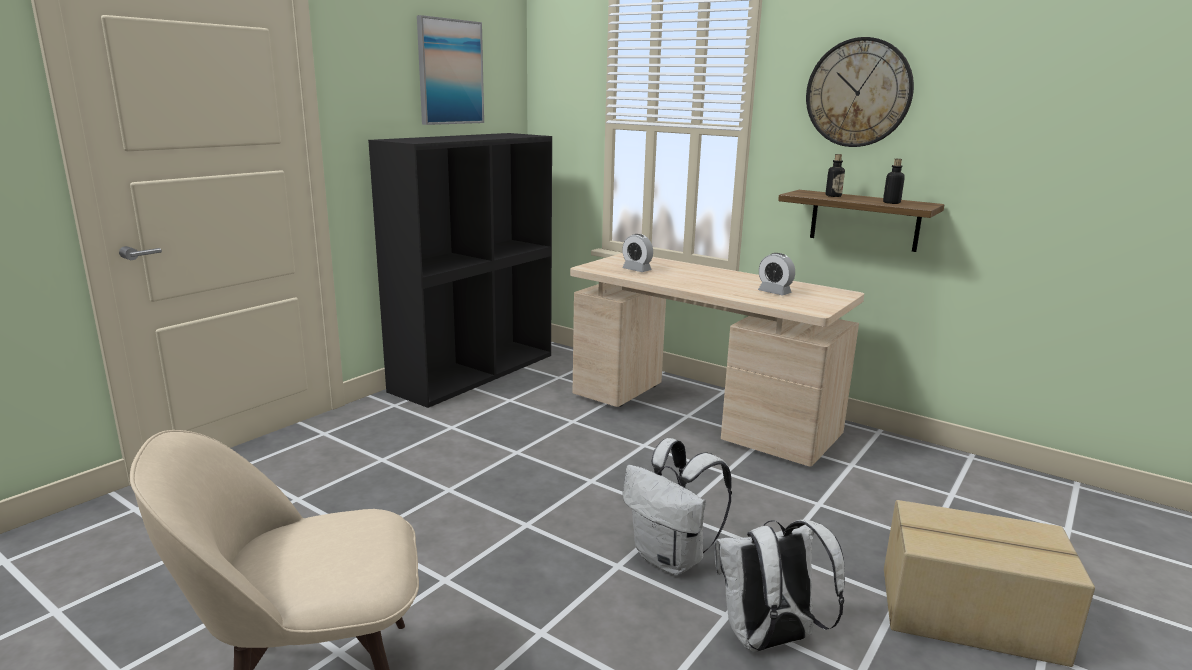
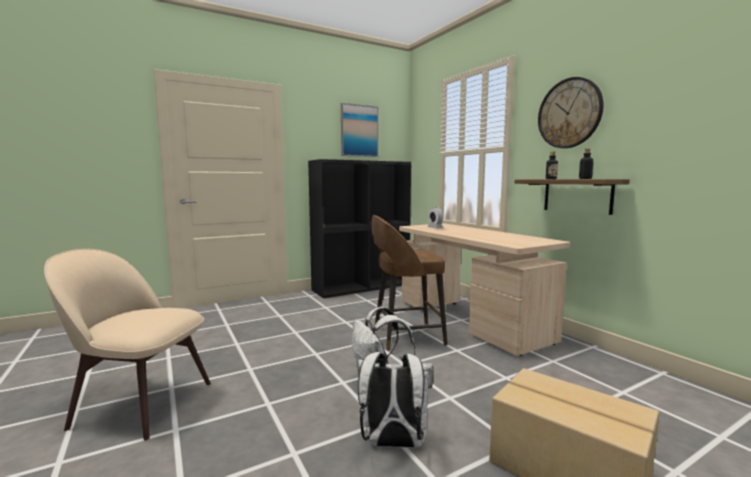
camera: 25 degrees right, 10 degrees down
(635, 461) = (406, 336): none -> brown stool
(774, 292) = (504, 238): alarm clock -> none

